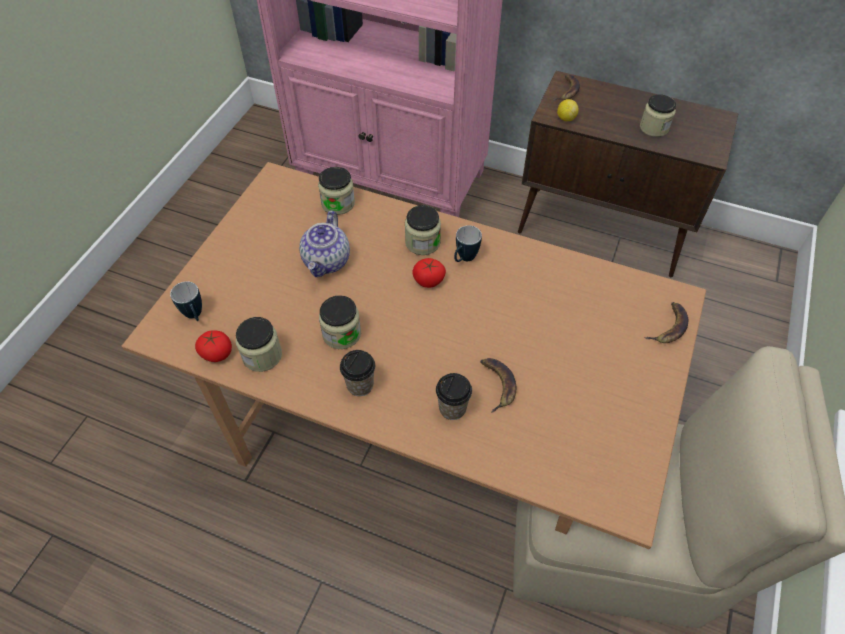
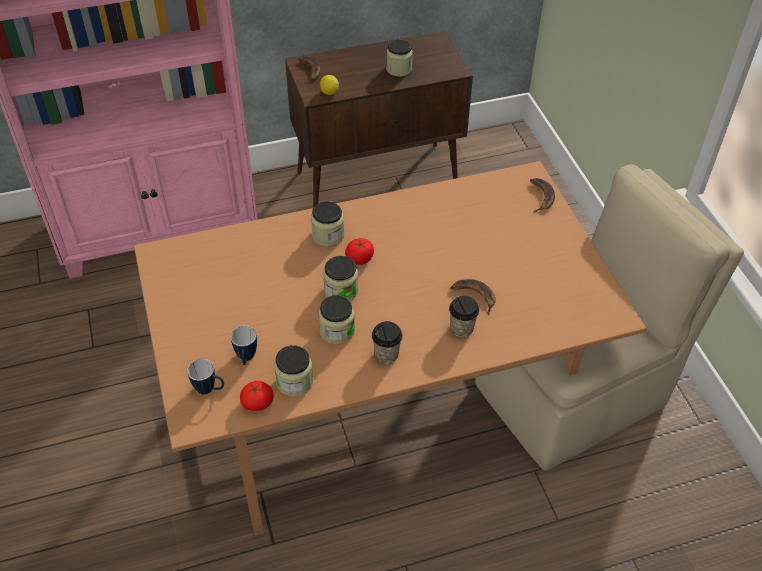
camera: 40 degrees left, 5 degrees down
(327, 261) = (271, 290): teapot -> none
(338, 203) = (231, 244): jar -> jar (341, 291)
(464, 259) = (370, 230): mug -> mug (246, 359)

